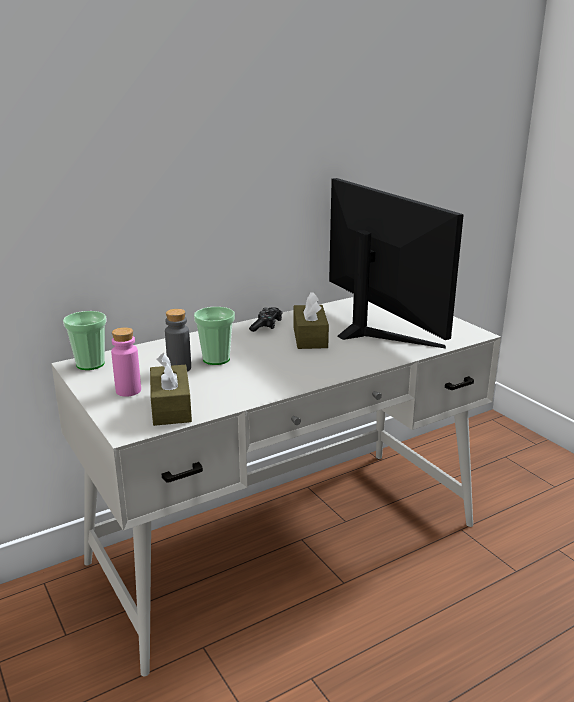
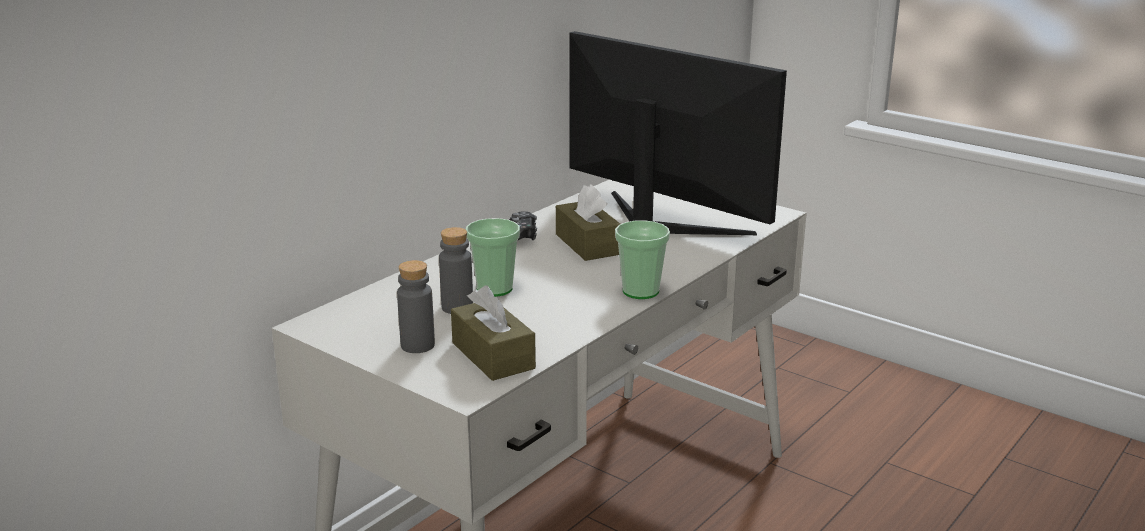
camera: 20 degrees left, 0 degrees up
(90, 364) = (330, 321): cup -> cup (640, 291)
(128, 391) = (417, 345): pink bottle -> grey bottle

